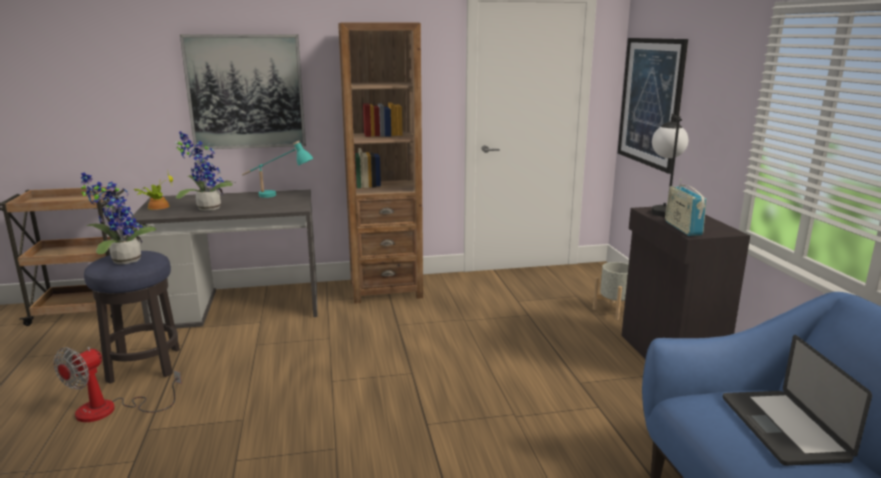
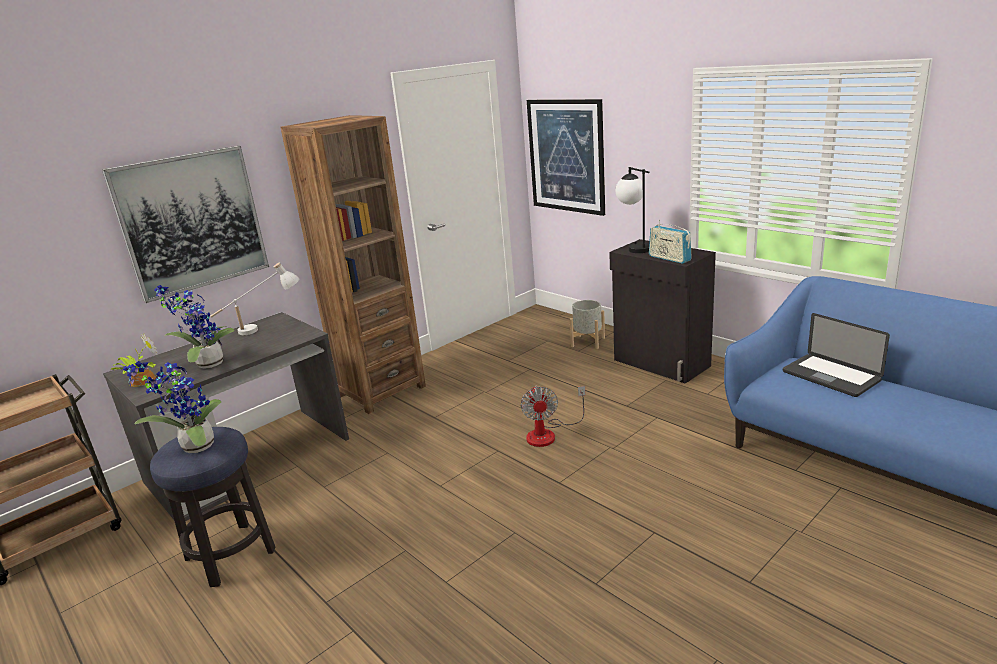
camera: 30 degrees left, 5 degrees up
(110, 410) = (258, 607): fan -> fan (548, 434)
(278, 196) = (263, 328): turquoise table lamp -> white table lamp

